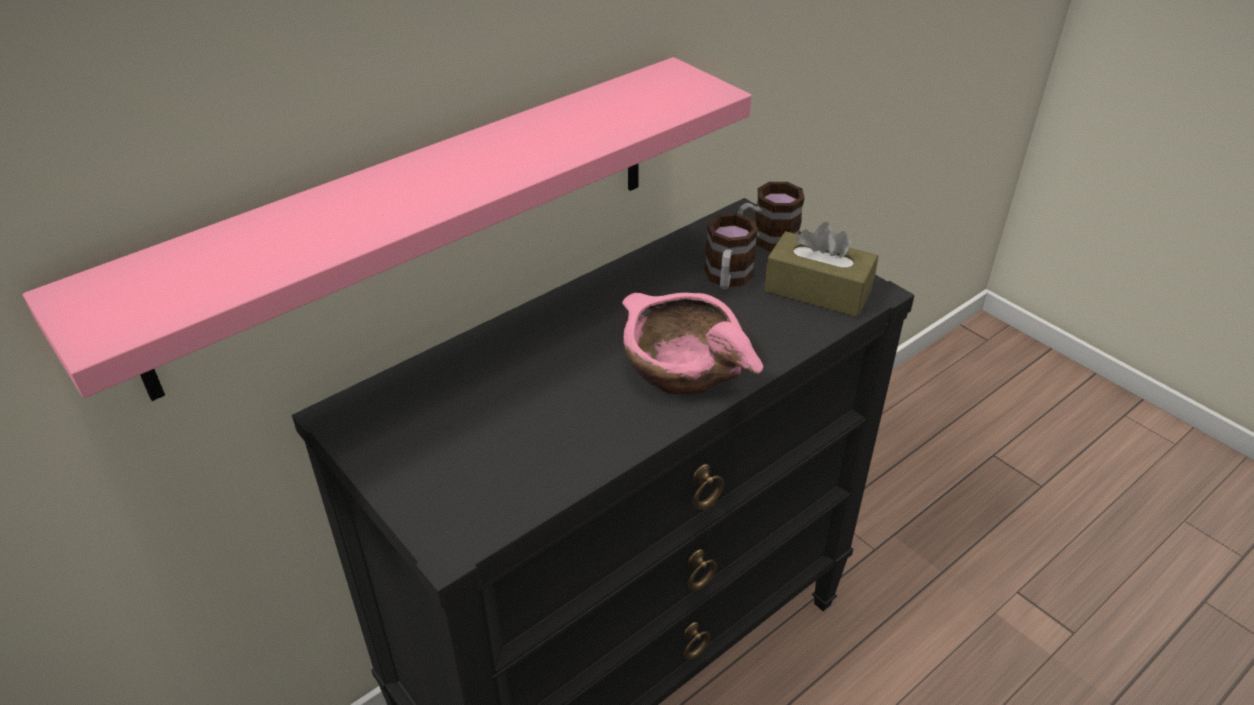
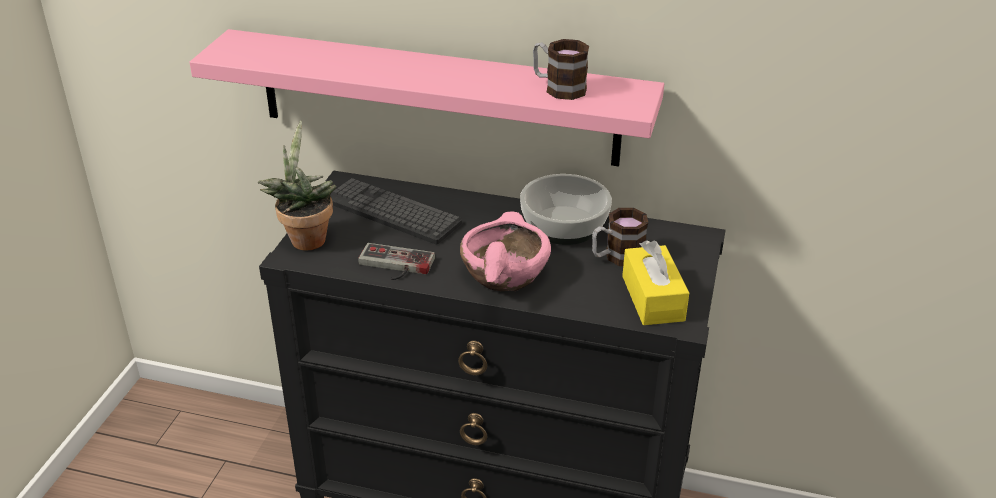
camera: 55 degrees right, 5 degrees down
(425, 510) = (305, 238): none -> potted plant
(460, 402) = (392, 212): none -> keyboard
(578, 451) = (394, 266): none -> game controller
(634, 285) = (564, 224): none -> bowl
(766, 241) = (683, 256): mug -> mug (558, 88)
(817, 290) = (653, 298): brown tissue box -> yellow tissue box

